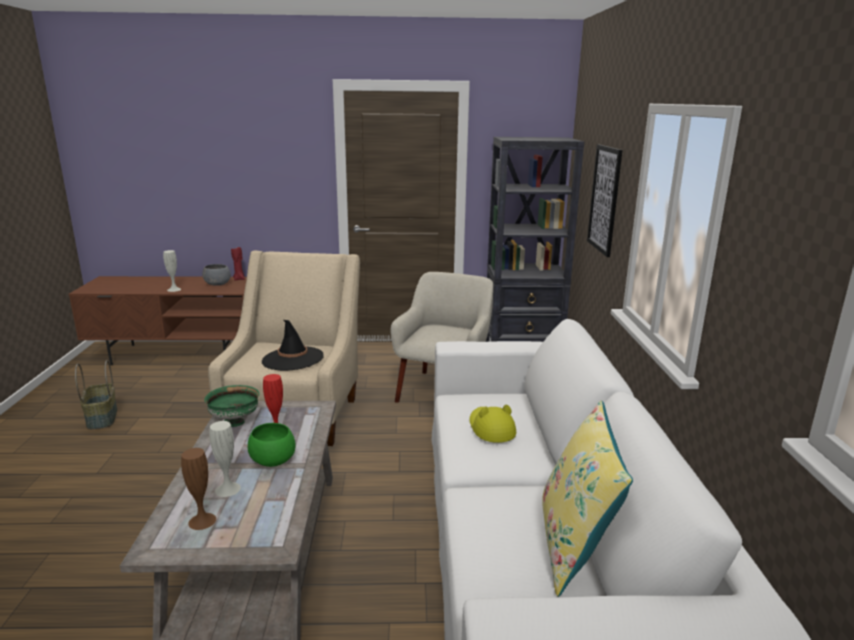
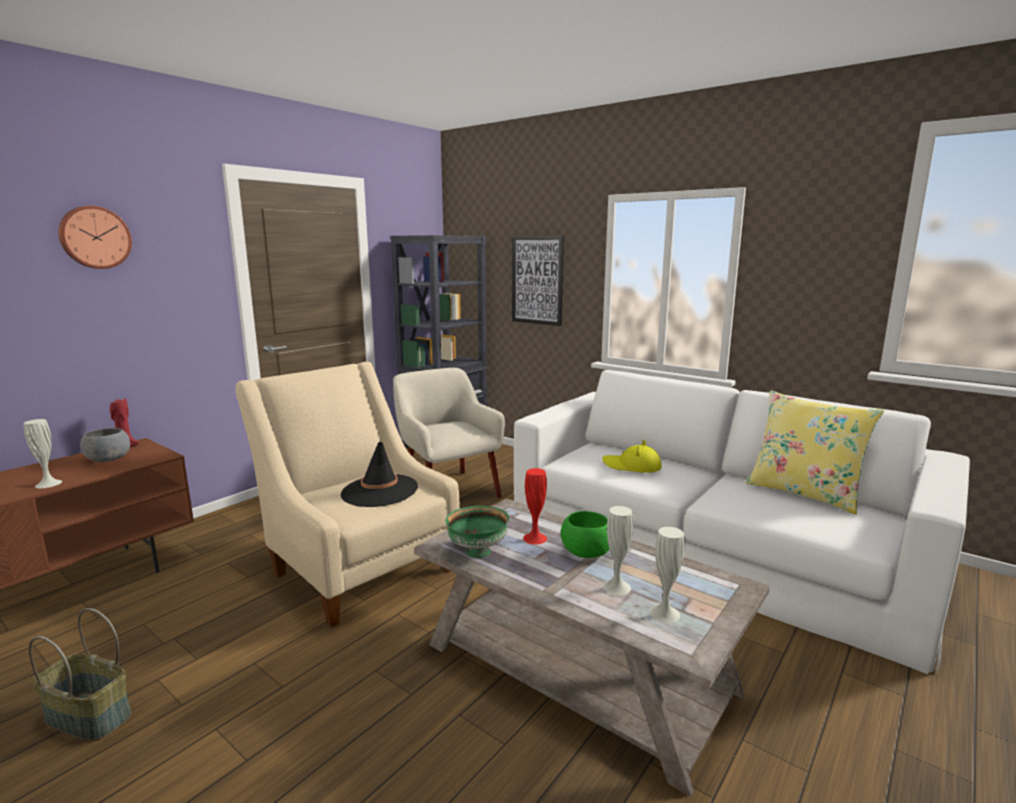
camera: 50 degrees left, 5 degrees down
(202, 521) = (664, 613): brown vase -> white vase
(240, 137) = (95, 237): none -> wall clock

